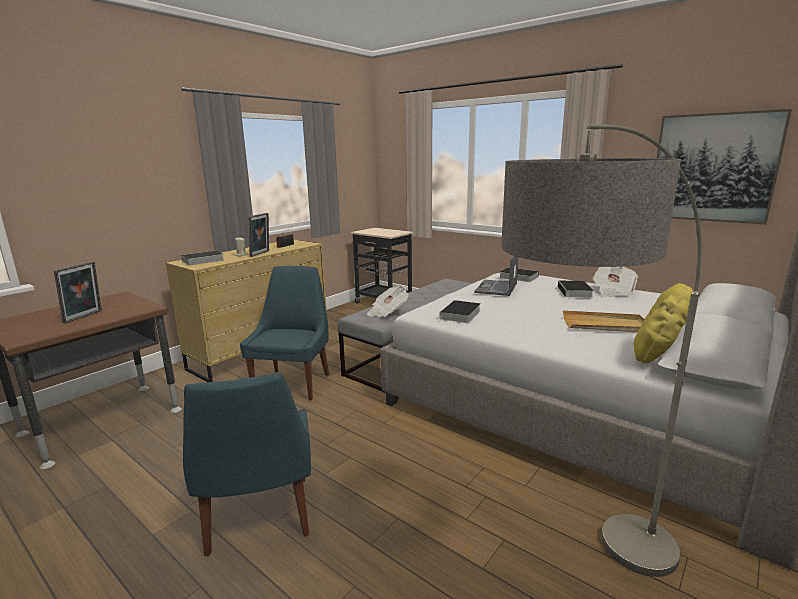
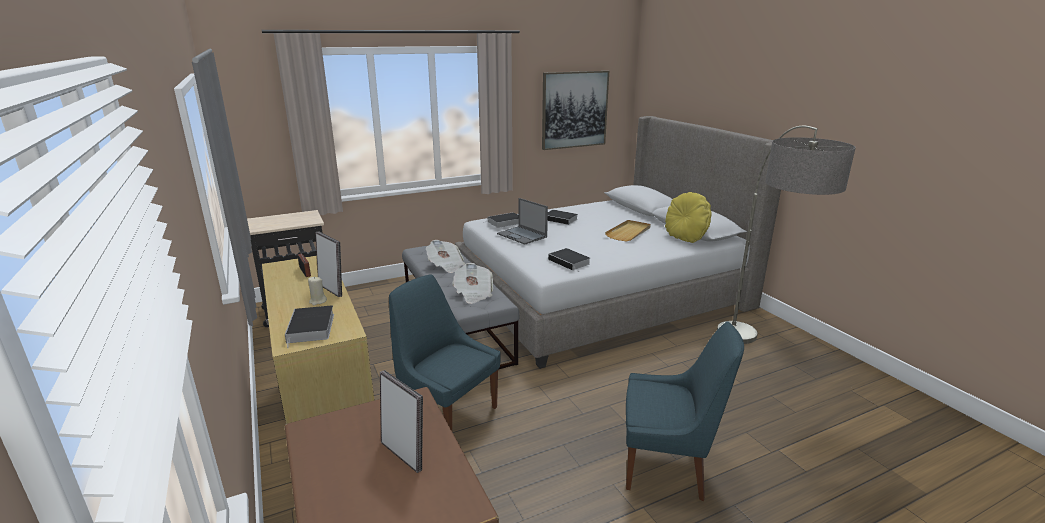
camera: 65 degrees left, 5 degrees up
(613, 292) = (569, 211): newspaper -> newspaper (446, 266)

